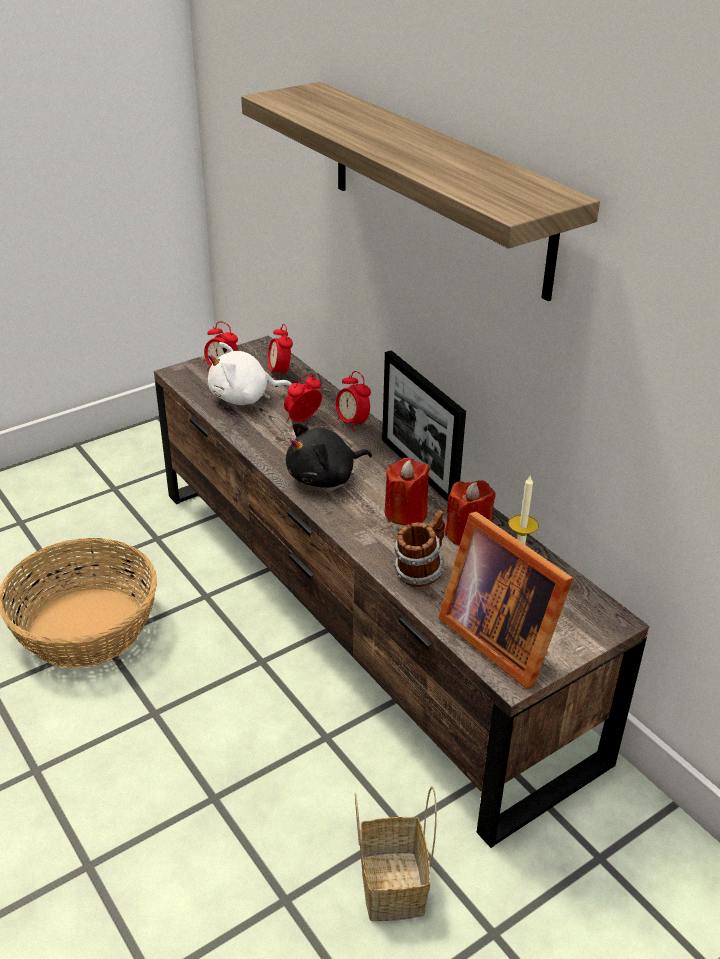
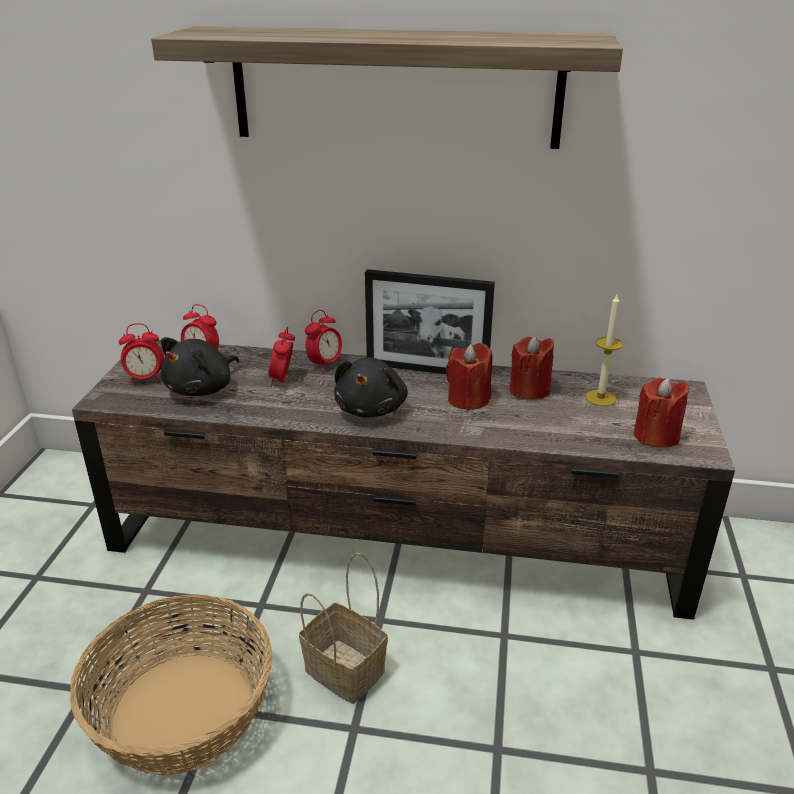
camera: 45 degrees left, 5 degrees down
(244, 398) = (202, 389): white plush toy -> black plush toy
(352, 423) = (325, 364): alarm clock -> alarm clock turned 60 degrees counterclockwise
(390, 883) = (684, 694): basket -> basket (342, 670)
(420, 572) = (544, 429): mug -> none
(499, 637) = (656, 436): picture frame -> red candle

